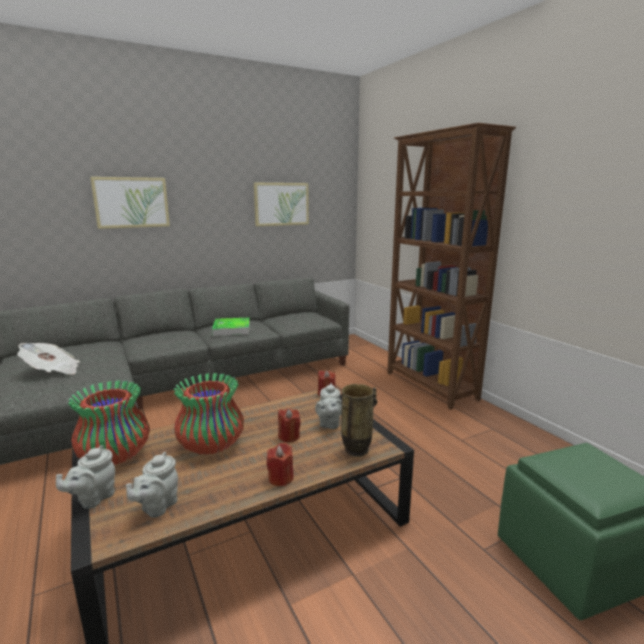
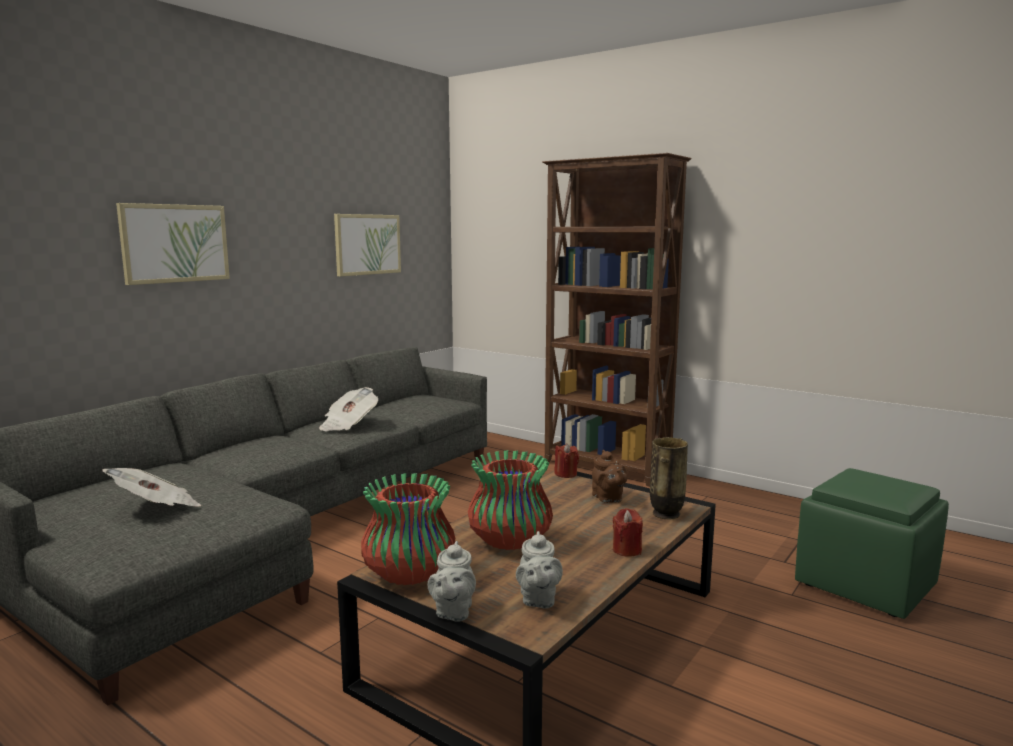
camera: 25 degrees left, 5 degrees down
(231, 329) = (348, 425): tray -> newspaper
(289, 436) = (583, 517): red candle -> none
(329, 424) = (608, 499): grey teapot -> brown teapot

